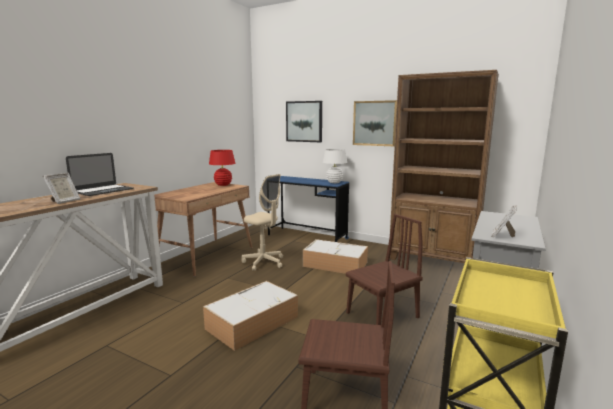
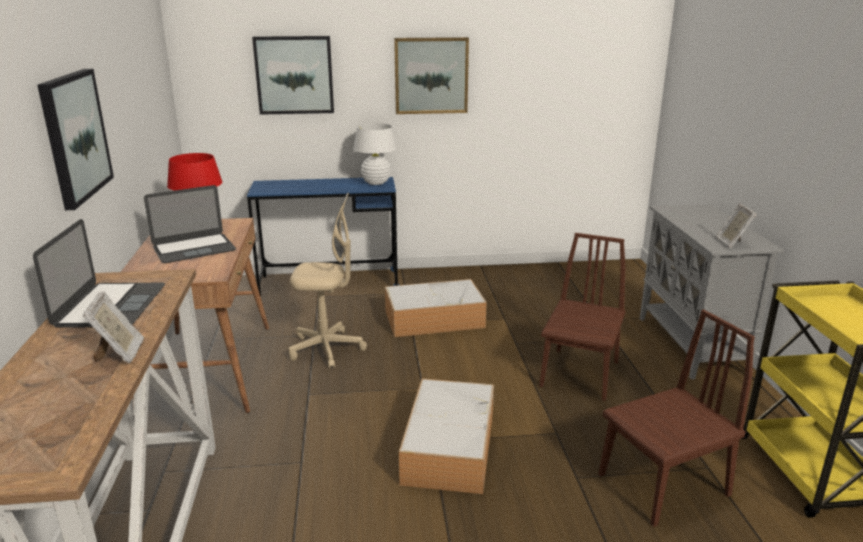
camera: 35 degrees left, 10 degrees up
(142, 124) = (75, 136): none -> picture
(202, 190) = (194, 248): none -> laptop
(433, 260) = (542, 276): brown bookcase -> none

